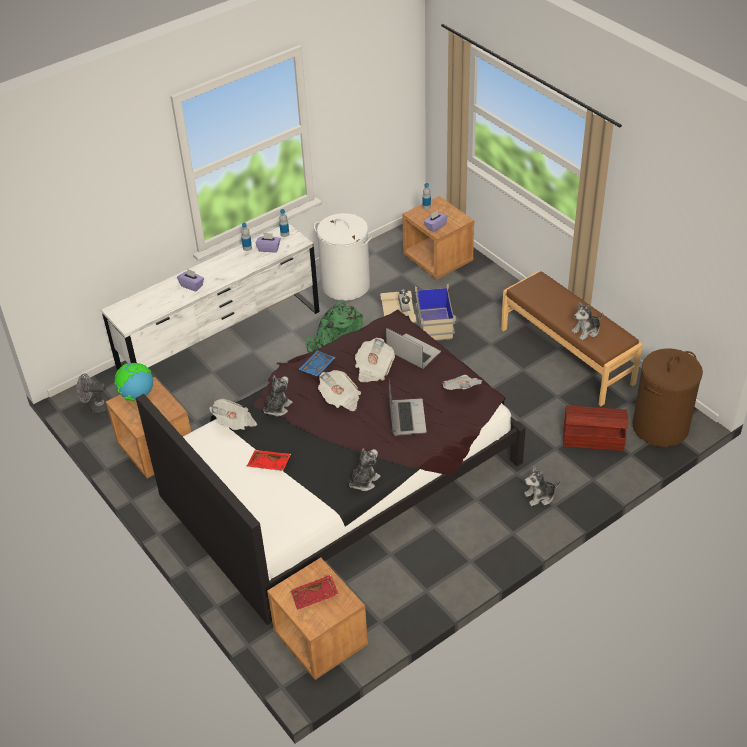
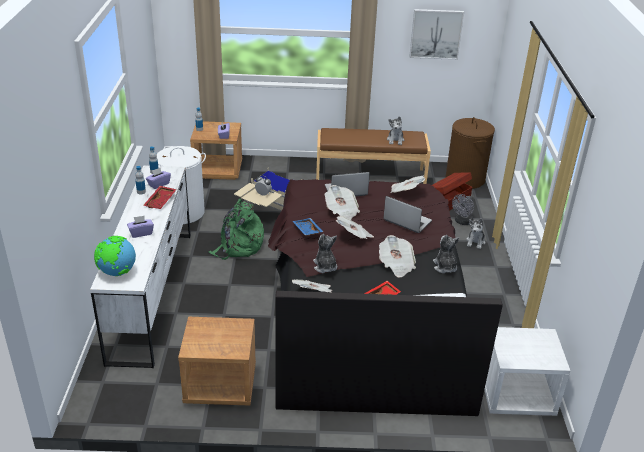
camera: 55 degrees left, 10 degrees down
(97, 408) = (120, 397): grey fan -> grey fan (462, 222)
(137, 395) = (197, 336): globe -> globe (117, 273)
(315, 596) = (527, 347): red tray -> red tray (161, 201)
(320, 640) = (516, 396): brown nightstand -> white nightstand
(331, 448) = (396, 265): none -> newspaper
(676, 227) = (436, 34): none -> picture

